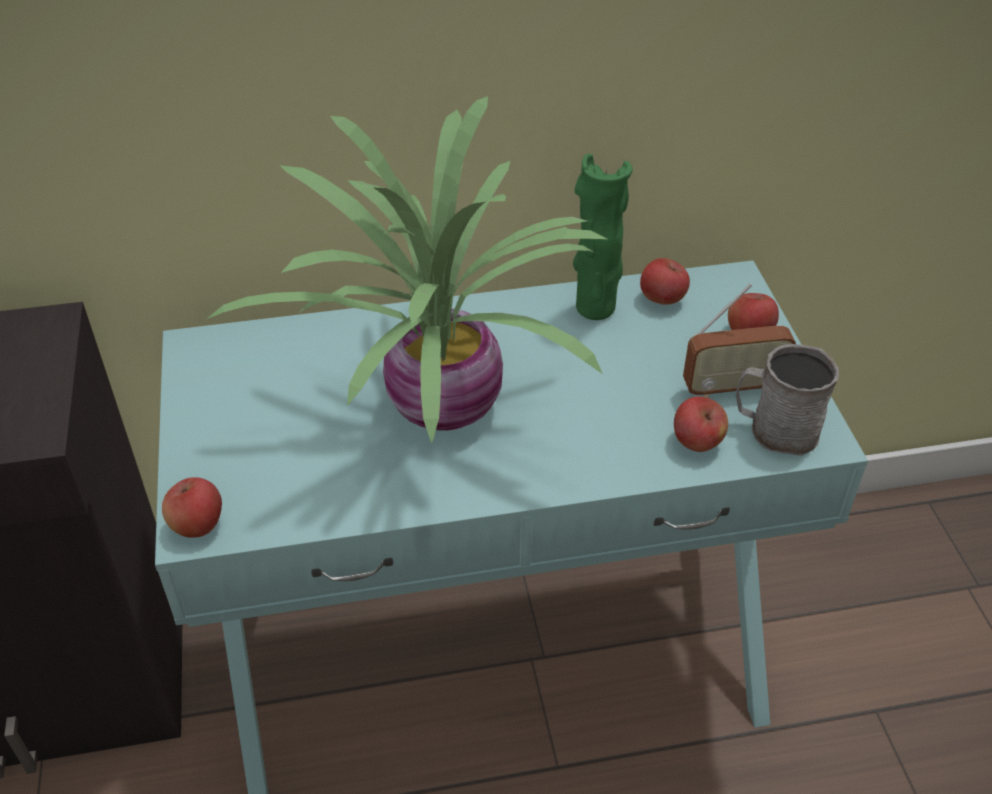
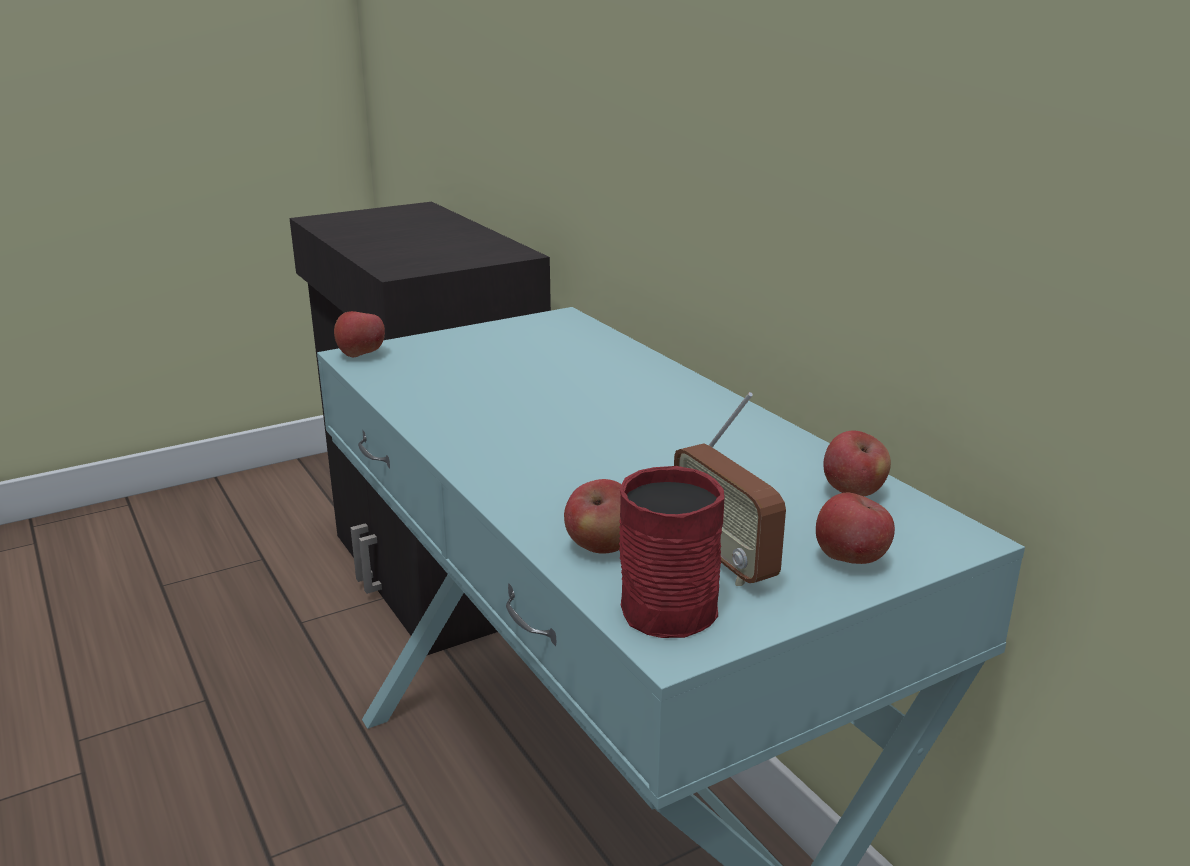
camera: 70 degrees right, 20 degrees down
(438, 404) = (560, 408): potted plant -> none
(595, 307) = (791, 457): green vase -> none
(774, 430) = (666, 599): grey mug -> red mug

